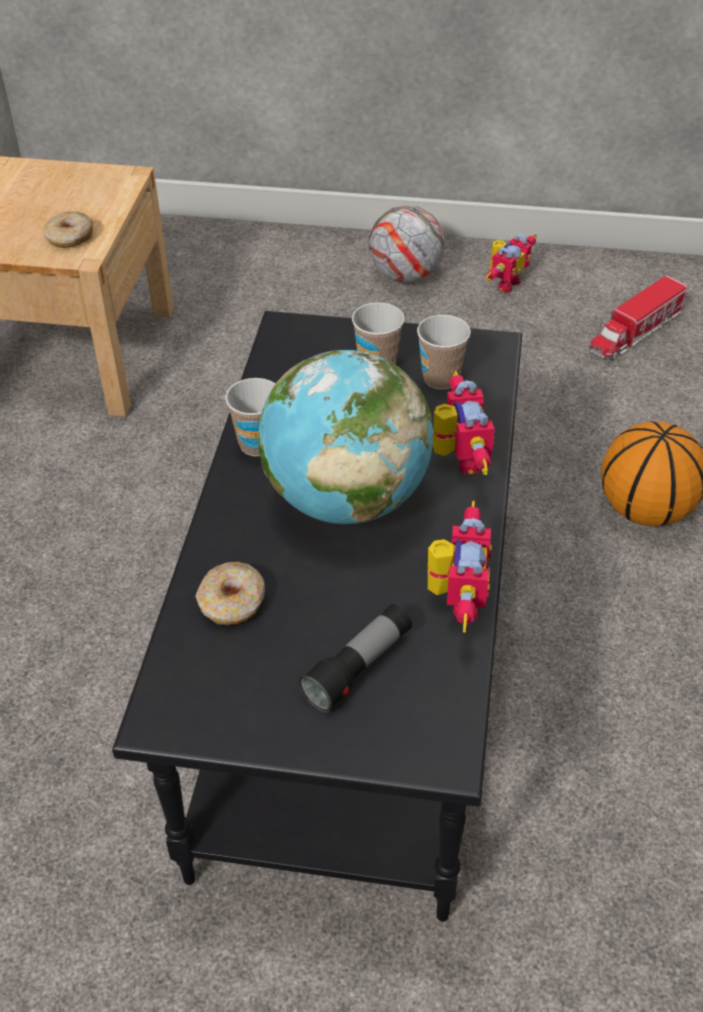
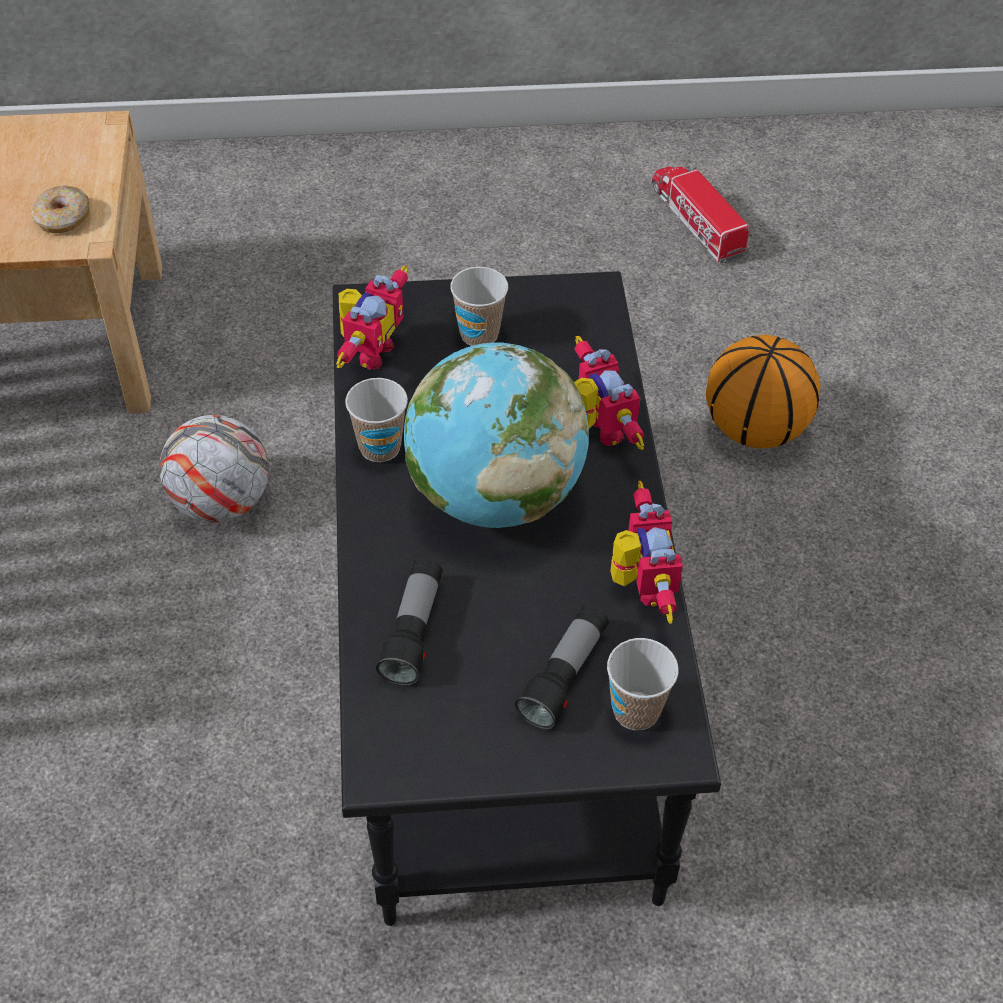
camera: 15 degrees left, 5 degrees up
(232, 603) = (413, 631): donut -> flashlight
(405, 275) = (423, 186): football -> football (220, 502)
(441, 378) = (551, 339): cup -> cup (636, 711)
(504, 283) = (538, 180): toy robot -> toy robot (368, 351)
(635, 332) = (696, 221): toy truck -> toy truck turned 120 degrees clockwise

